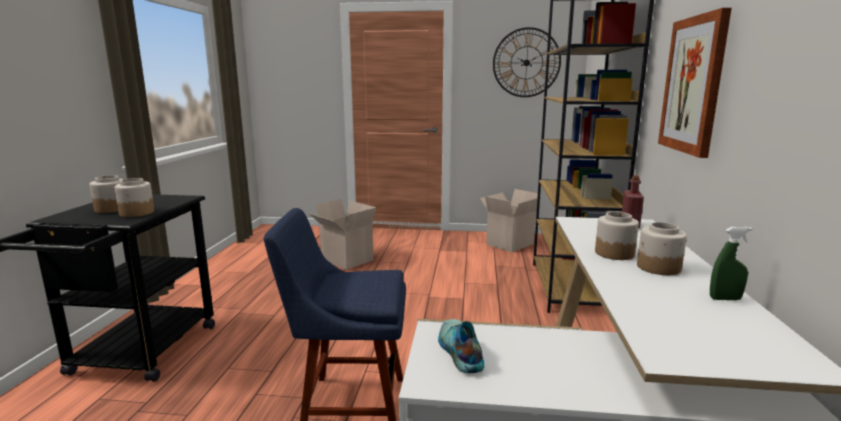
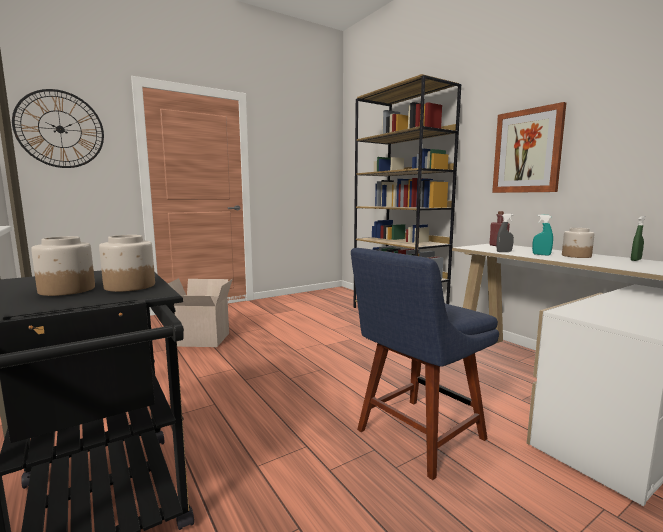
camera: 40 degrees left, 5 degrees down
(459, 351) = (609, 316): shoe -> none
(509, 243) = (314, 299): cardboard box -> none
(526, 62) = (305, 152): wall clock -> wall clock (60, 129)
(585, 237) = (504, 252): none -> grey spray bottle
(614, 253) = (541, 255): jar -> turquoise spray bottle

